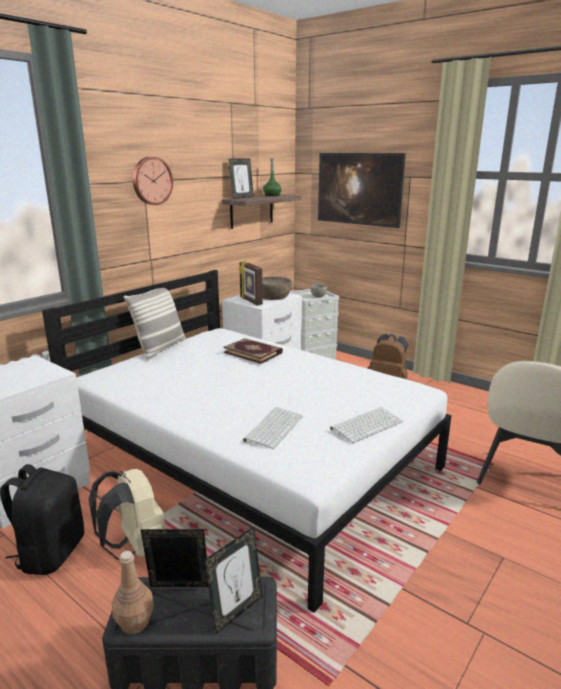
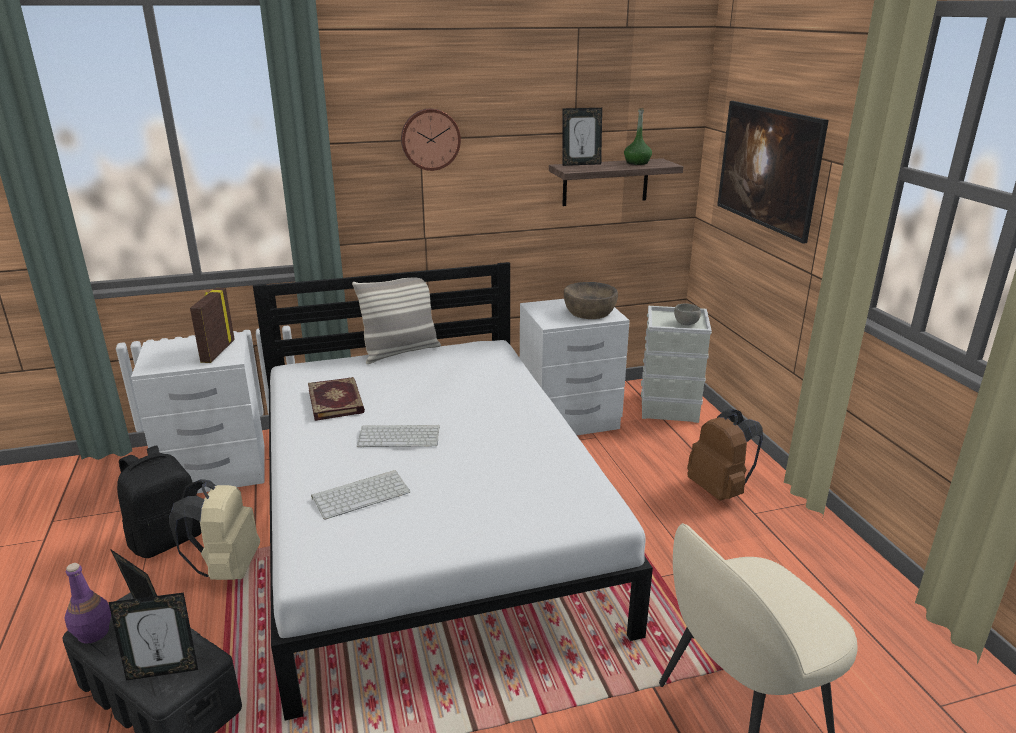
camera: 35 degrees right, 5 degrees up
(134, 622) = (93, 633): brown bottle -> purple bottle
(250, 301) = (549, 313): picture frame -> picture frame (217, 351)
(253, 352) = (482, 388): book -> book (337, 401)
(366, 424) = (459, 533): keyboard -> keyboard (400, 436)

